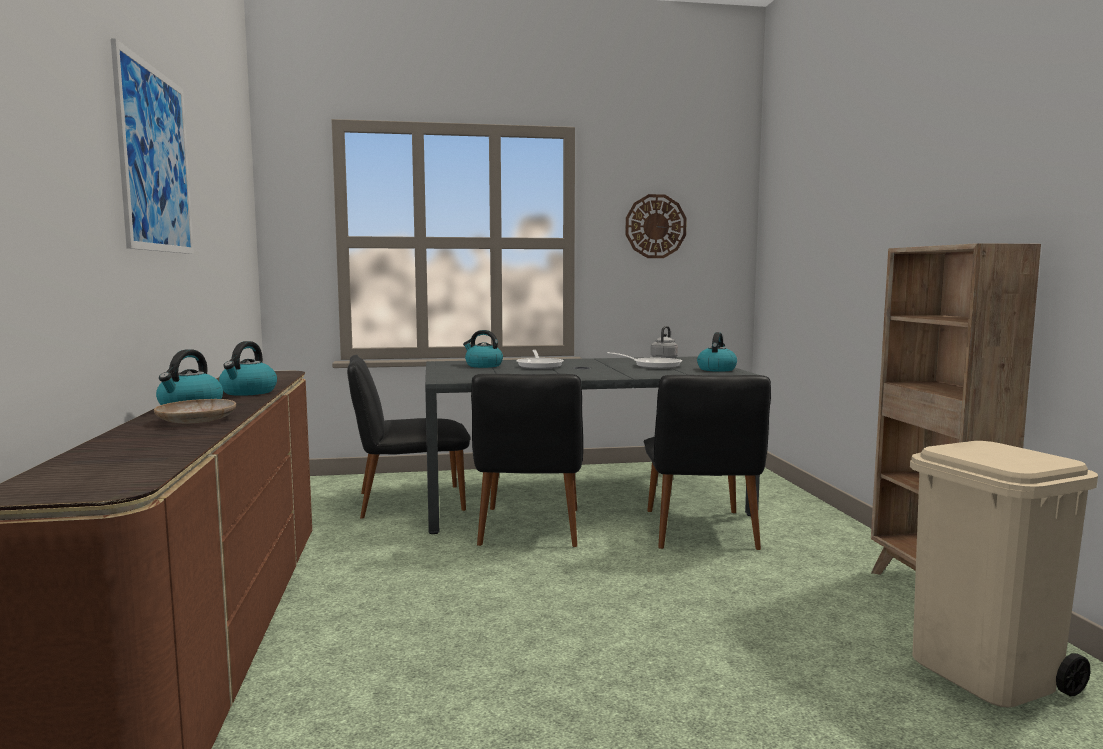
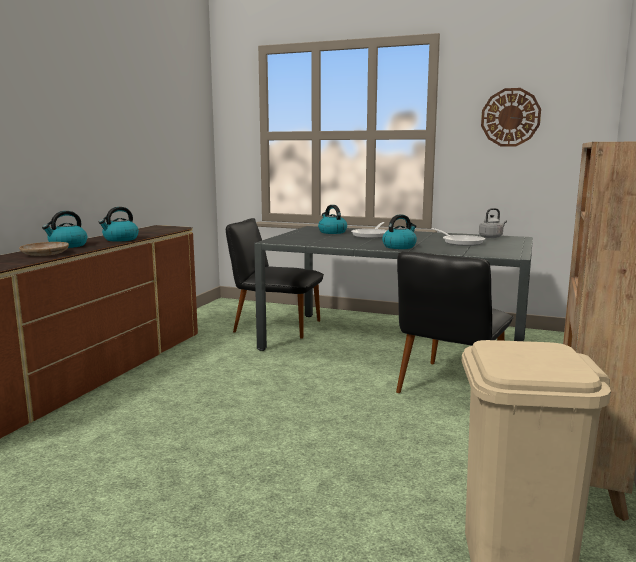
camera: 30 degrees right, 5 degrees up
(155, 160) = (71, 91): picture -> none
(530, 526) = (328, 357): black chair -> none
(716, 369) = (505, 250): kettle -> kettle (399, 246)

